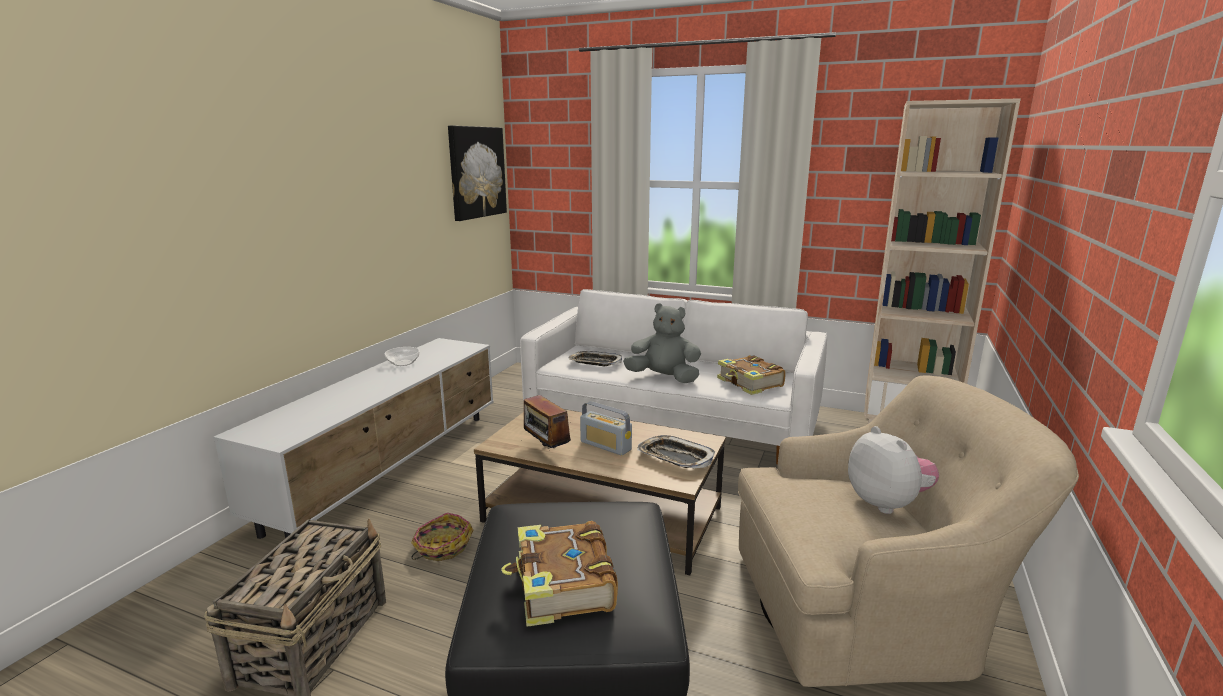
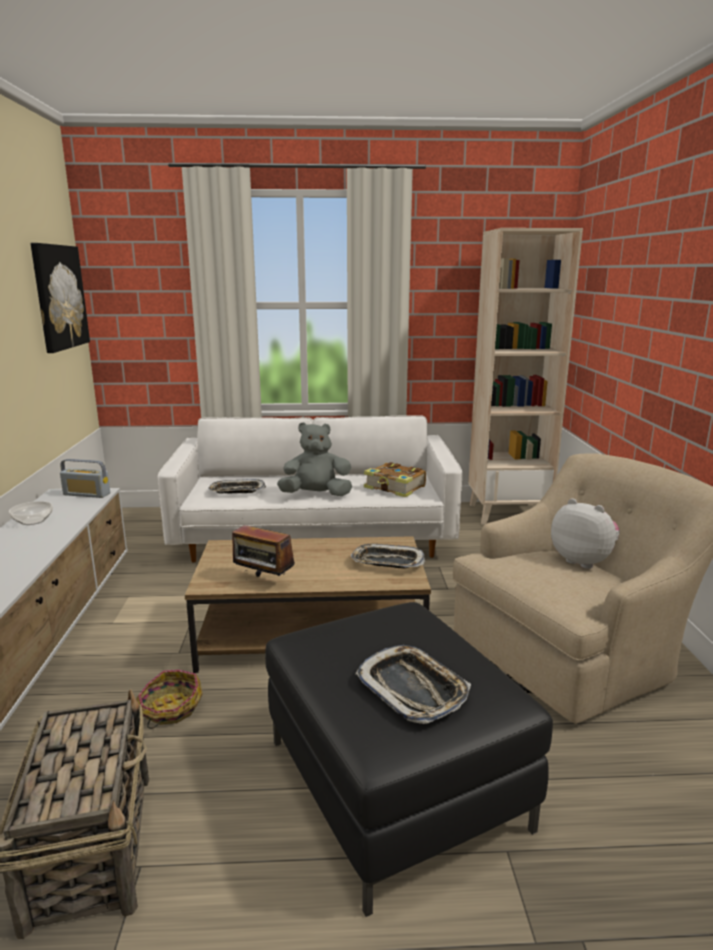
camera: 25 degrees left, 0 degrees up
(562, 586) = (412, 689): book -> tray
(605, 446) = (316, 564): radio -> radio (87, 494)

